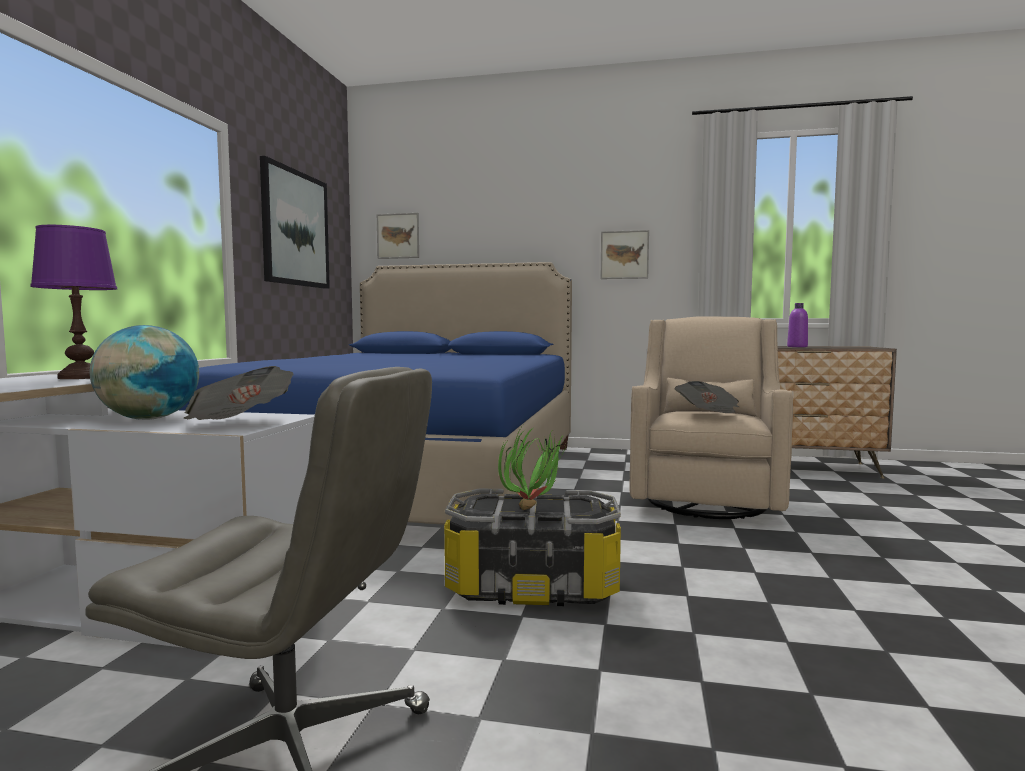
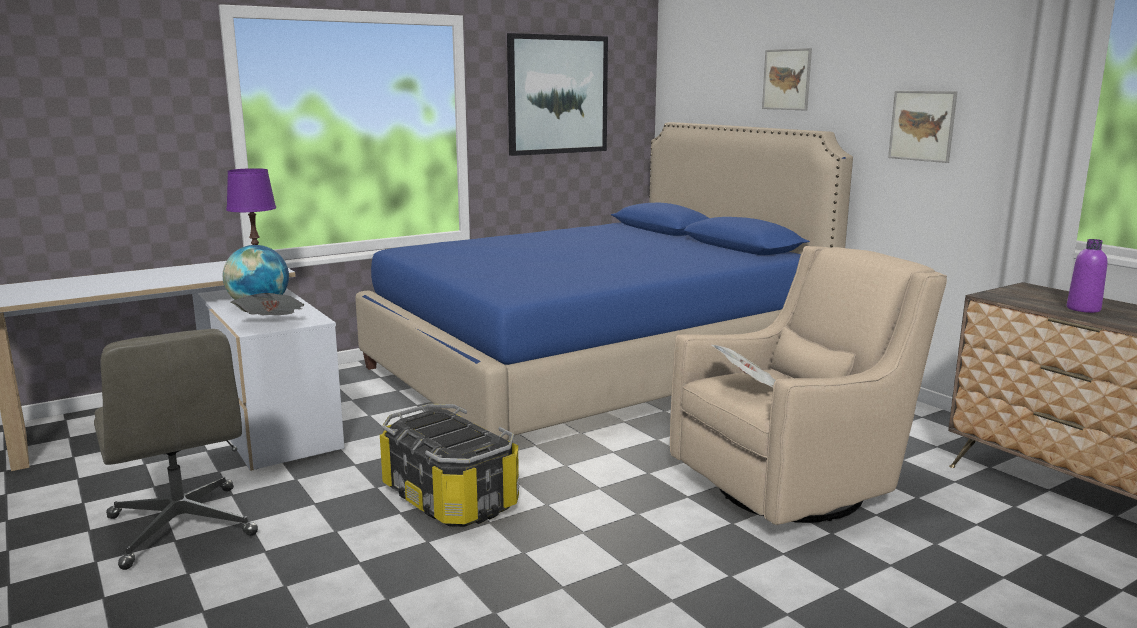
camera: 45 degrees right, 10 degrees up
(398, 236) = (693, 86): picture -> picture (787, 79)
(536, 509) = (442, 435): potted plant -> none

